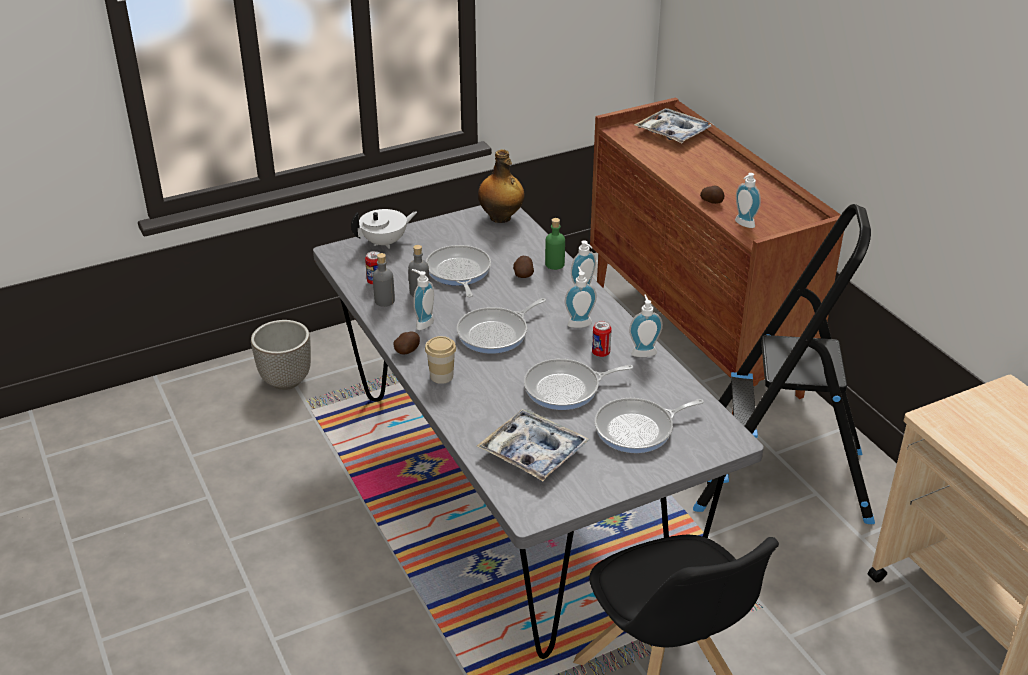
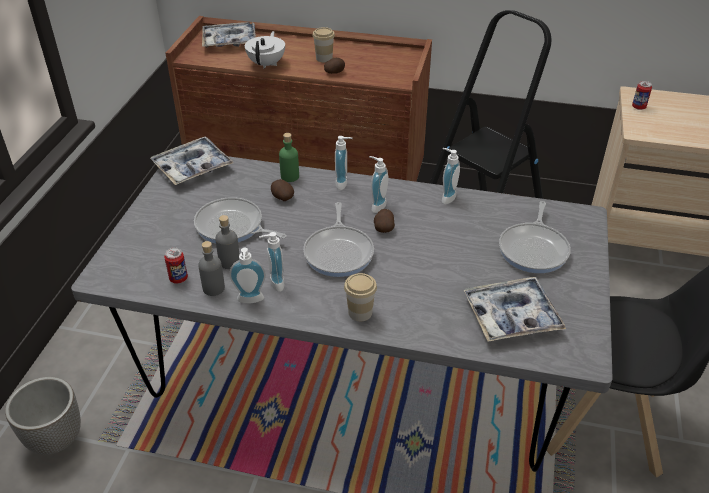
camera: 50 degrees left, 5 degrees up
(385, 242) = (131, 242): white teapot -> white teapot (267, 64)
(407, 351) = (302, 313): potato -> potato (384, 228)
(501, 218) = (192, 167): bottle -> tray
(566, 388) = (450, 256): frying pan -> none
(601, 353) = (425, 216): can -> can (638, 107)
(726, 186) = (324, 58): none -> cup
(743, 224) = (377, 76): soap dispenser -> soap dispenser (250, 301)

